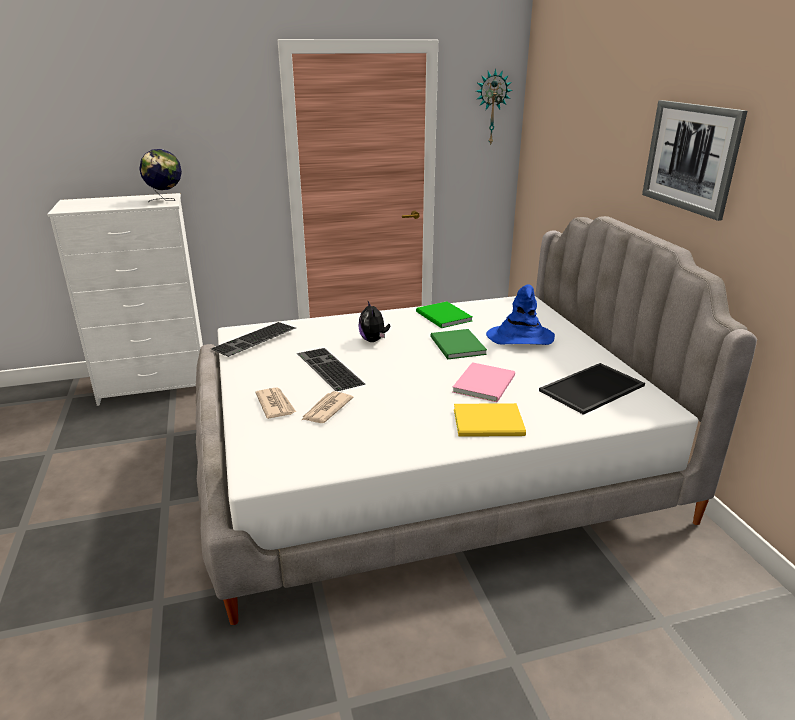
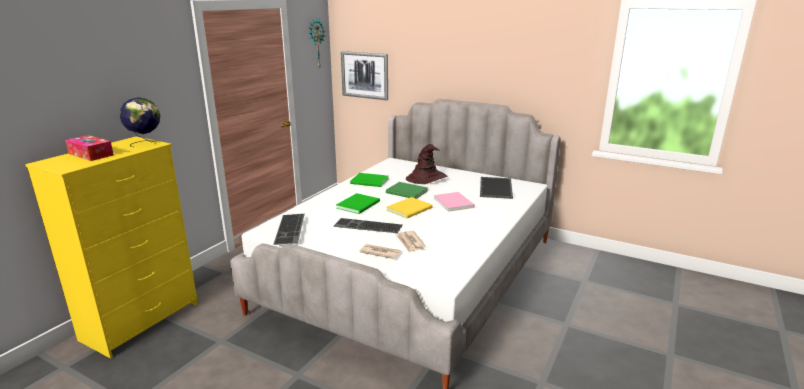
camera: 45 degrees left, 5 degrees down
(108, 202) = (91, 154): none -> tissue box
(155, 386) = (142, 321): white dresser -> yellow dresser
(373, 340) = (359, 204): plush toy -> green book
(490, 423) = (489, 216): yellow book -> yellow book (411, 209)
(520, 337) = (426, 178): blue hat -> brown hat
(691, 157) = (493, 59): picture -> picture (365, 75)

